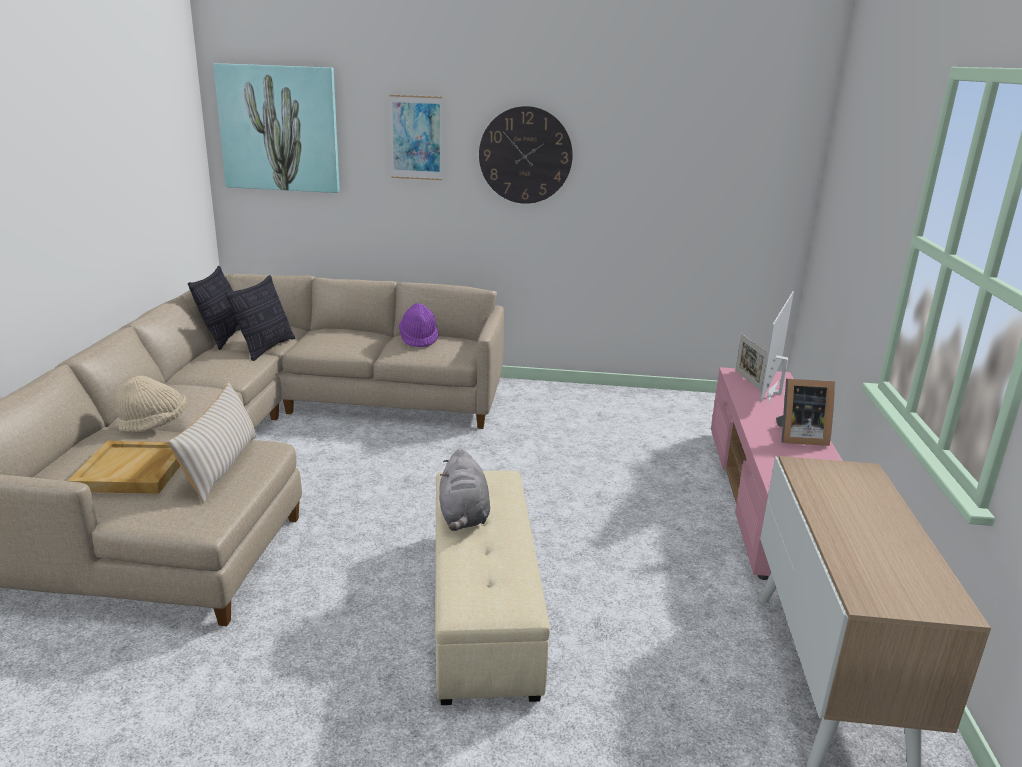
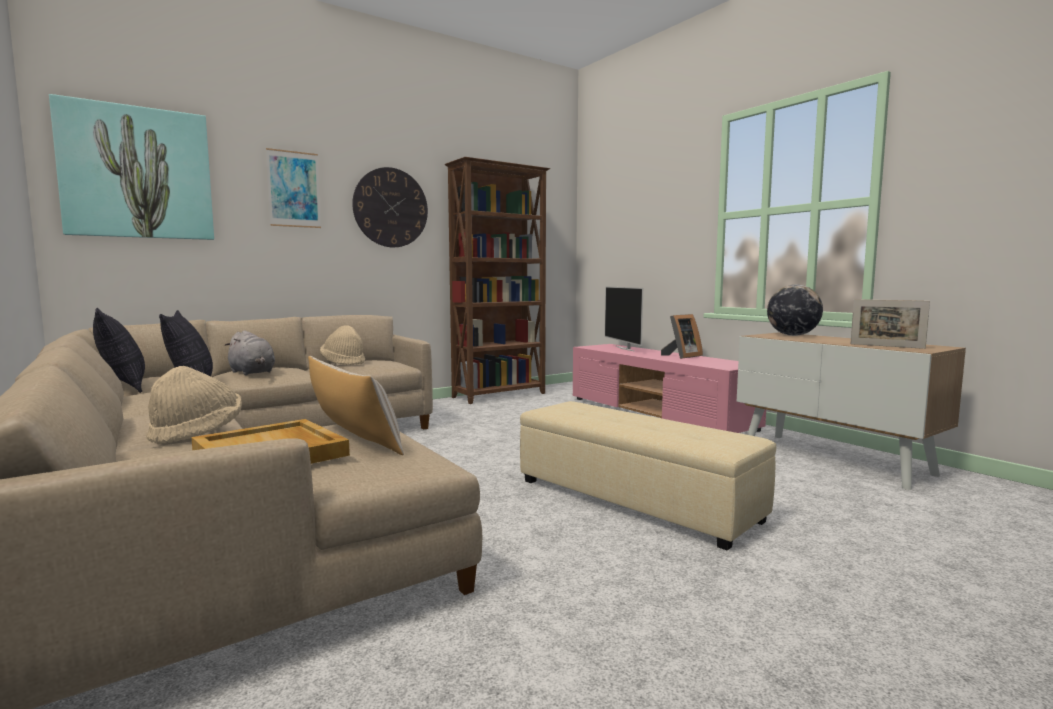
camera: 40 degrees left, 15 degrees down
(419, 339) = (343, 363): purple hat -> beige hat
(463, 516) = (603, 420): grey plush toy -> grey plush toy (252, 372)
(639, 398) = (500, 395): none -> brown bookcase
(748, 380) = (601, 348): picture frame -> picture frame (886, 346)
(854, 482) = (792, 335): none -> globe

